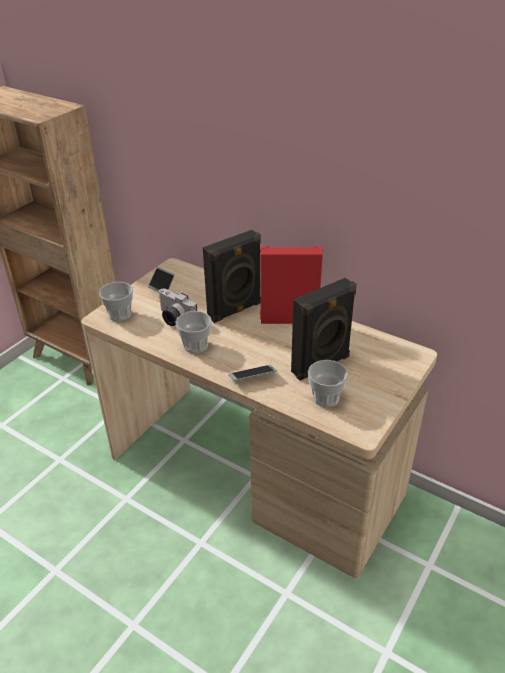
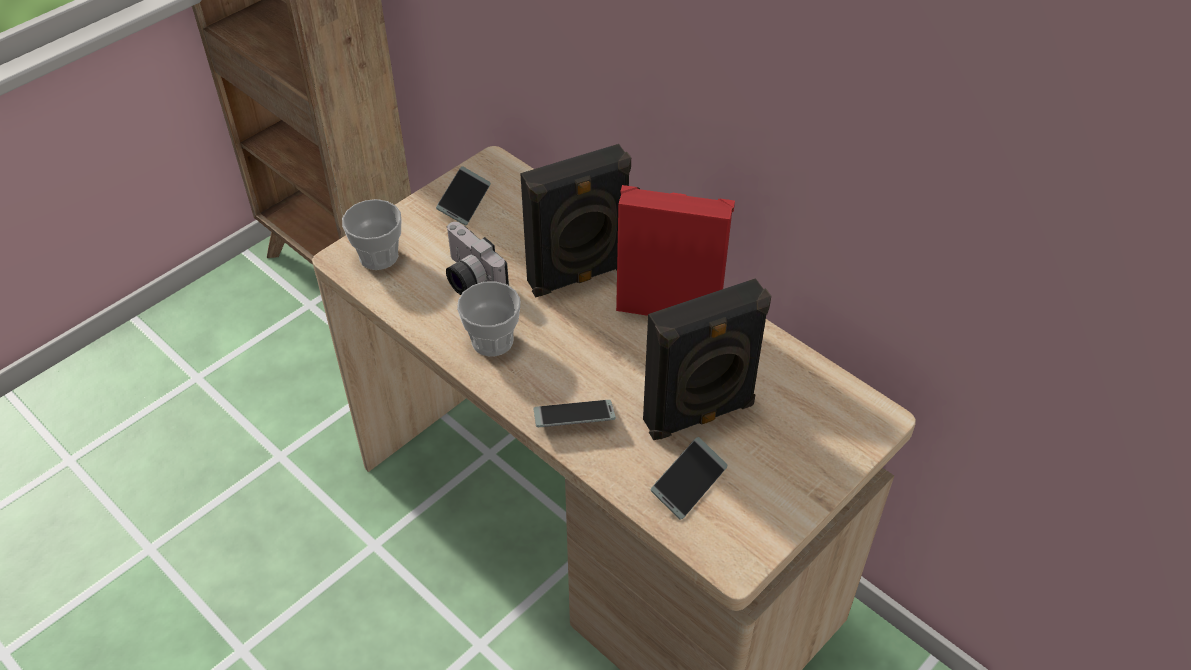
camera: 10 degrees right, 10 degrees up
(325, 398) = (689, 483): cup -> phone

